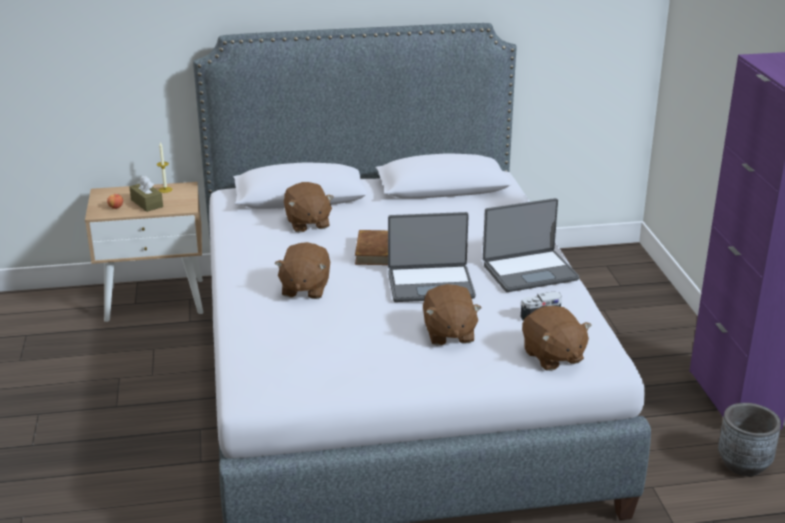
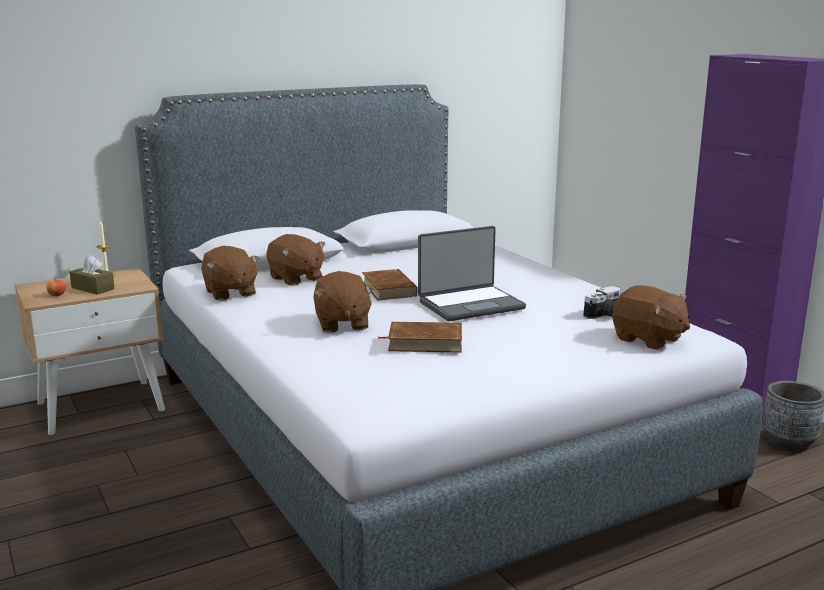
camera: 20 degrees left, 10 degrees down
(352, 324) = (425, 342): none -> brown book
(448, 333) = (528, 337): brown plush toy -> brown plush toy (230, 293)
(529, 271) = (553, 286): laptop -> none

